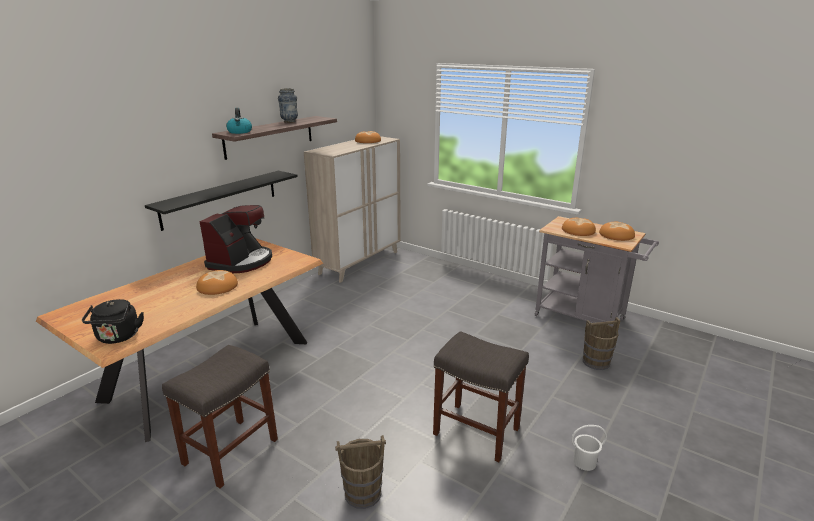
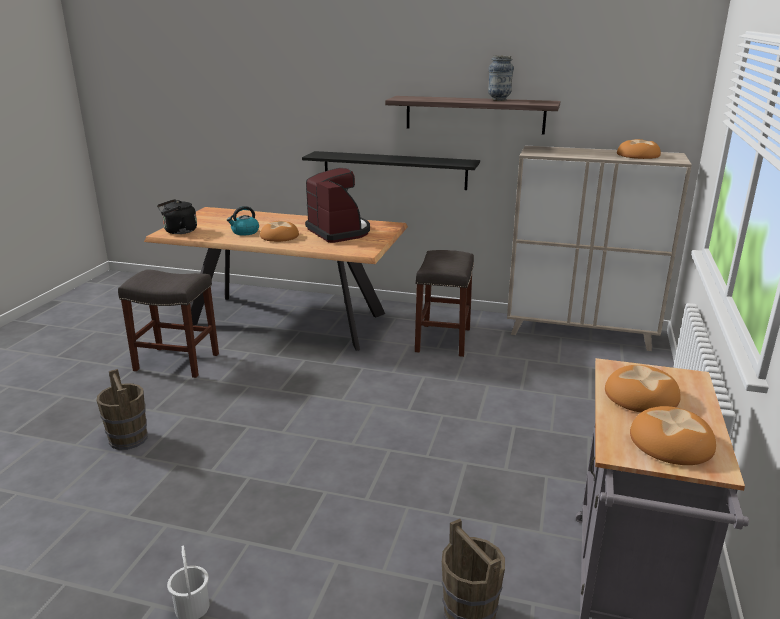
camera: 70 degrees right, 0 degrees up
(240, 132) = (412, 98): kettle -> kettle (245, 232)
(241, 262) = (339, 232): coffee machine -> coffee machine turned 120 degrees counterclockwise
(477, 431) = (235, 497): grey stool -> grey stool (443, 340)

